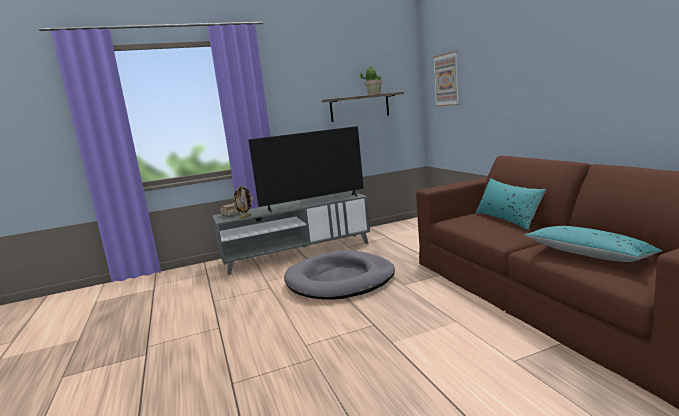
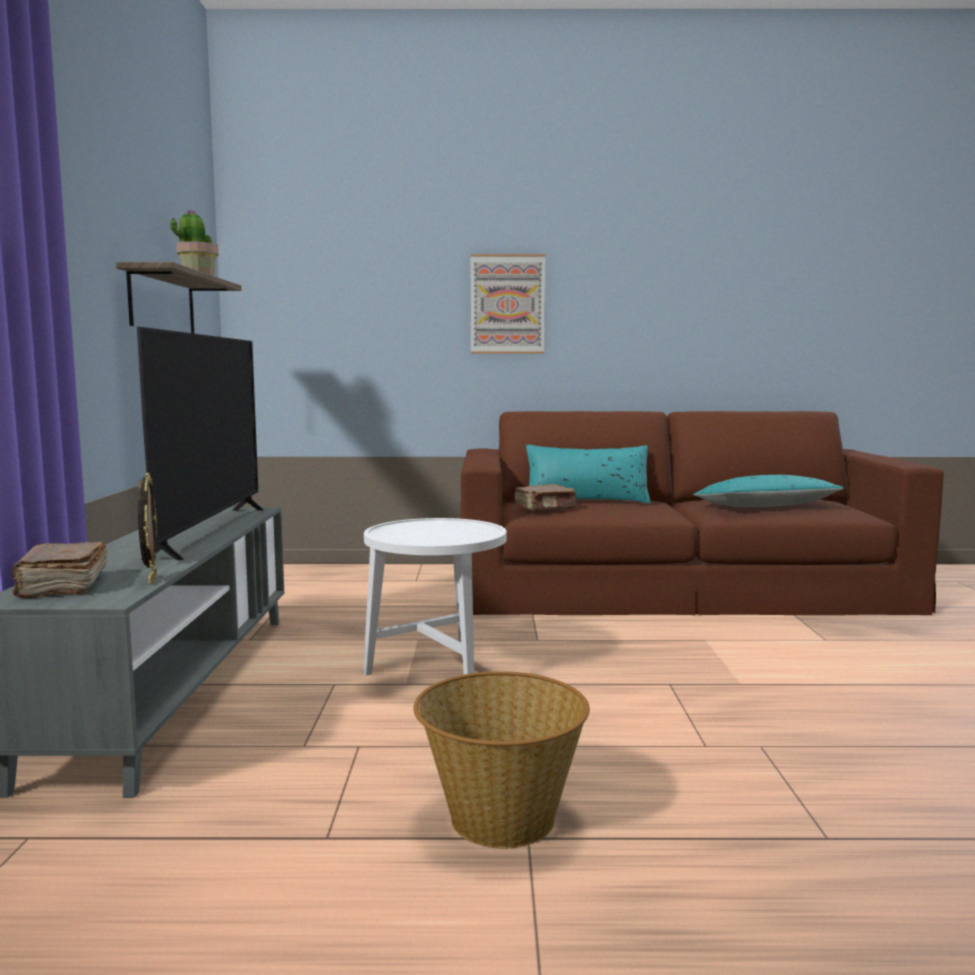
camera: 70 degrees left, 5 degrees down
(229, 320) = (501, 819): none -> basket
(340, 280) = (436, 674): grey dog bed -> white side table
(446, 80) = (310, 279): picture -> picture (507, 304)
(464, 219) = (546, 508): none -> brown book

